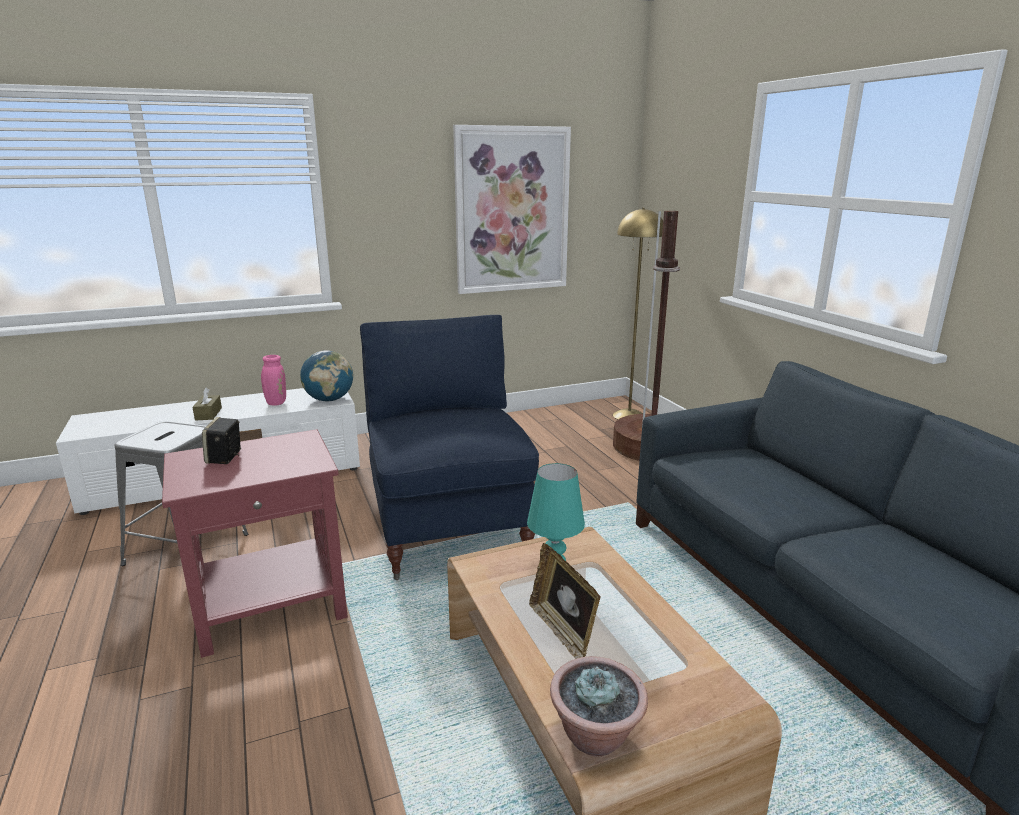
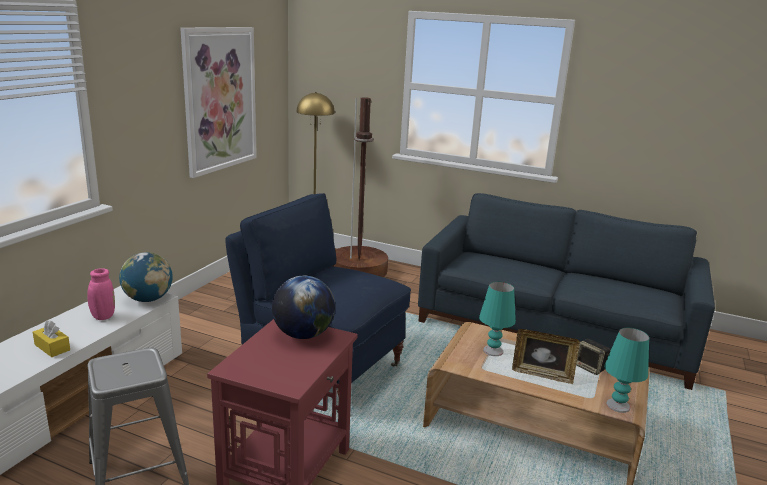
camera: 45 degrees left, 0 degrees up
(208, 414) = (52, 347): brown tissue box -> yellow tissue box
(225, 458) = (265, 357): speaker -> speaker (590, 368)
(293, 452) = (303, 335): none -> globe
(596, 736) = (618, 405): potted plant -> turquoise table lamp

